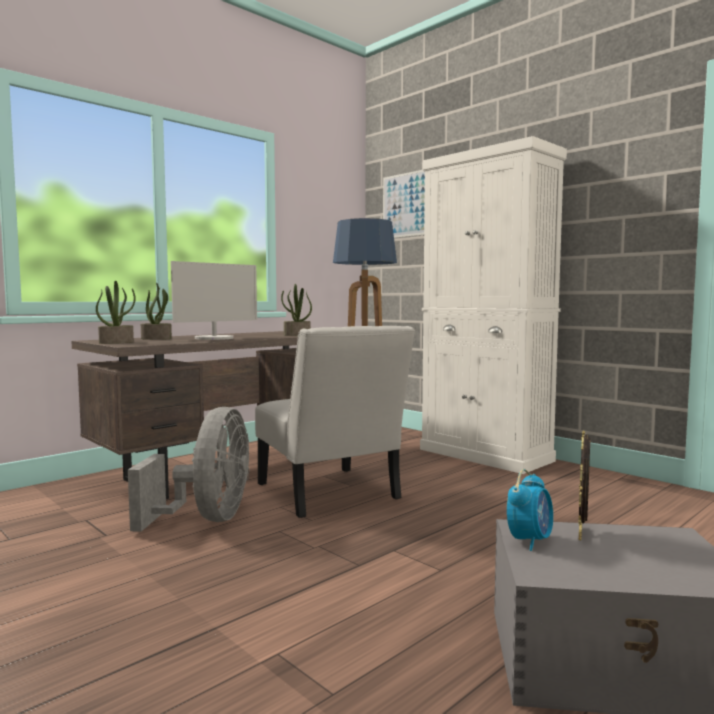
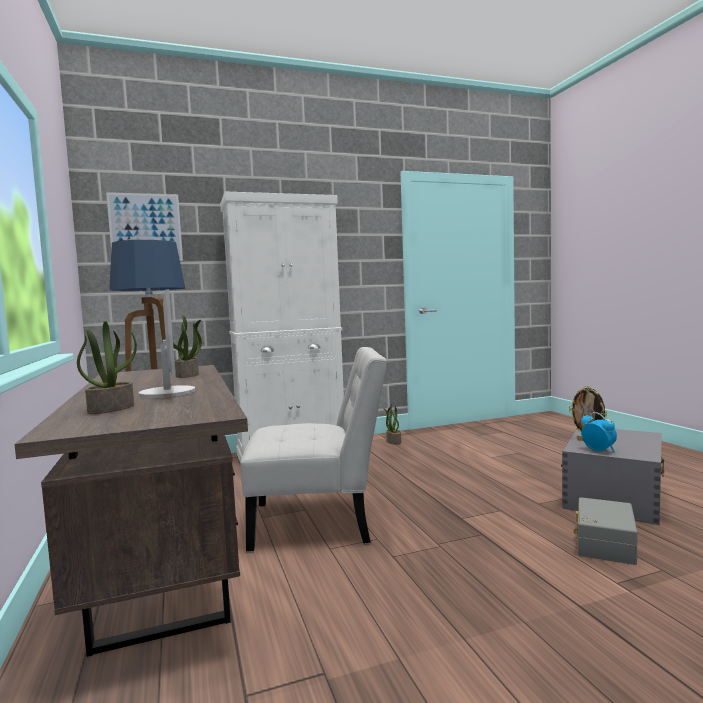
camera: 65 degrees left, 0 degrees up
(116, 342) = (147, 420): potted plant -> potted plant (393, 441)
(208, 519) = (330, 592): grey fan -> none
(390, 645) = (603, 543): none -> grey storage box

